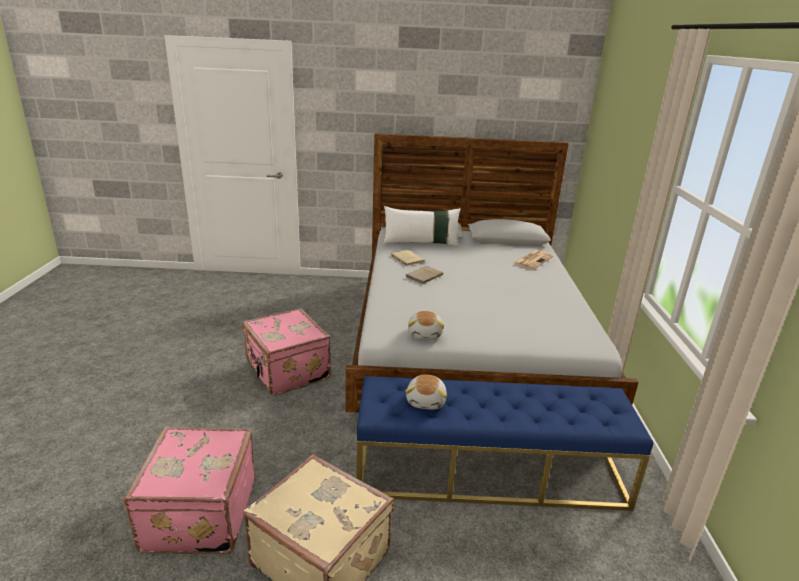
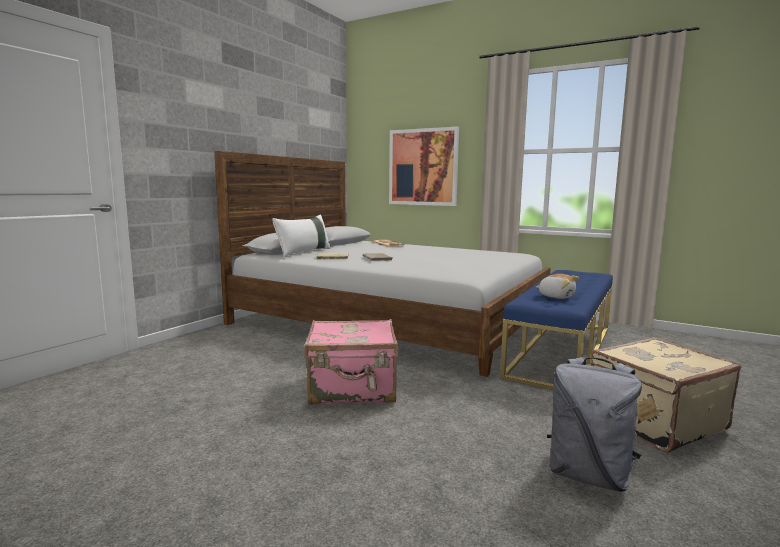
camera: 60 degrees left, 15 degrees down
(198, 514) = (589, 475): pink suitcase -> grey backpack
(425, 334) = (482, 270): plush toy -> none
(619, 174) = (423, 167): none -> picture

